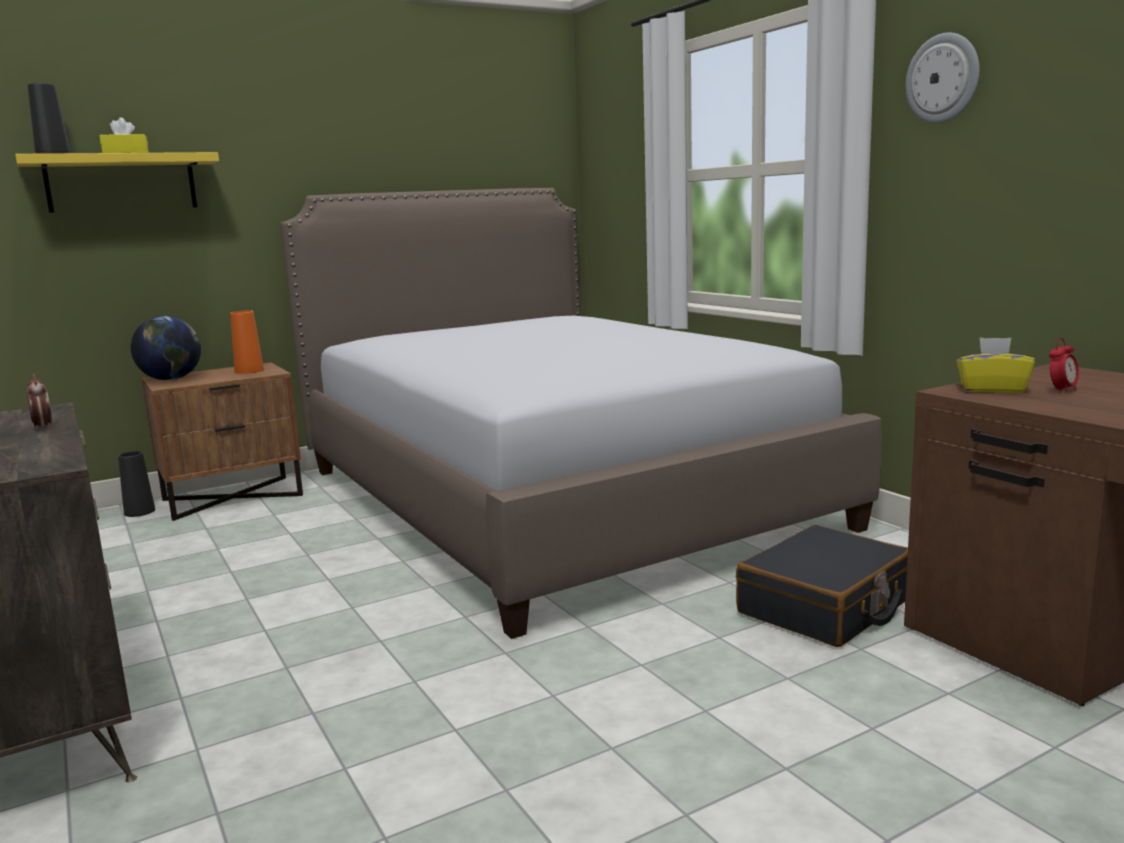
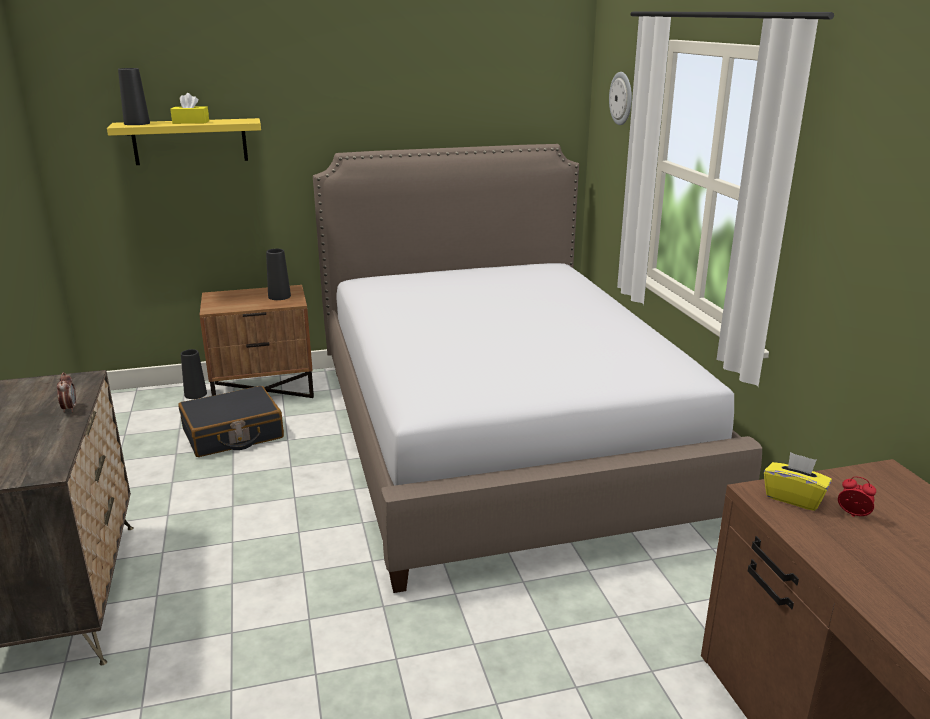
camera: 15 degrees right, 10 degrees up
(171, 379) = (220, 300): globe -> none
(249, 371) = (279, 296): orange vase -> black vase
(826, 606) = (651, 617): black suitcase -> black suitcase (233, 434)
(943, 78) = (858, 162): wall clock -> wall clock (621, 98)
(1061, 391) = (853, 515): alarm clock -> alarm clock turned 120 degrees counterclockwise

